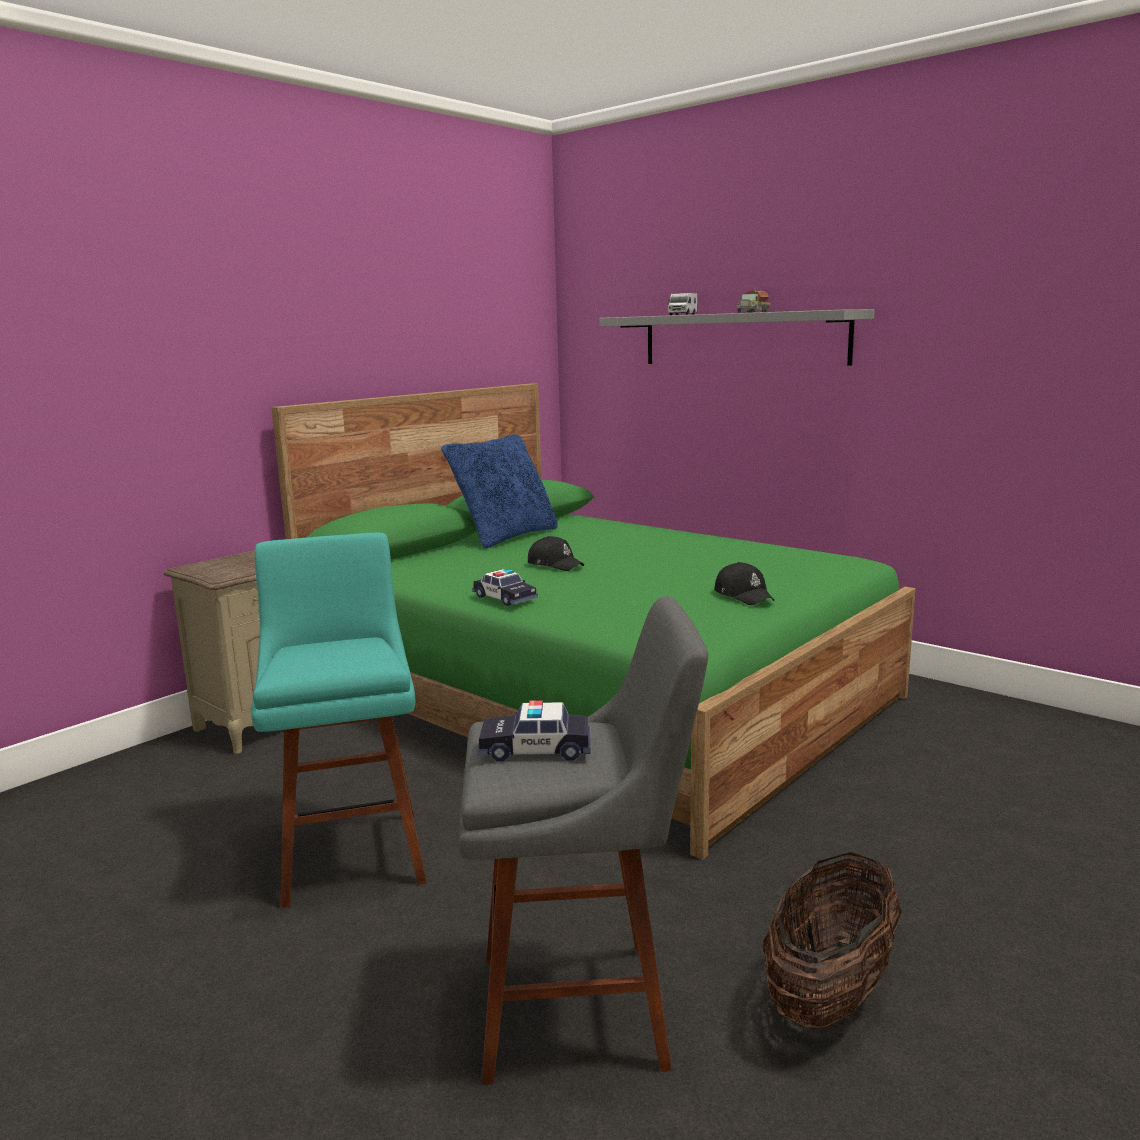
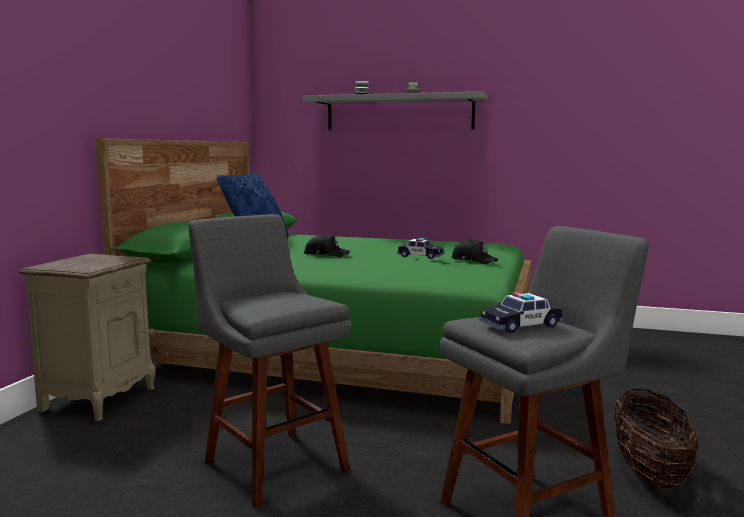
camera: 25 degrees left, 5 degrees down
(352, 851) = (272, 463): turquoise stool -> grey stool
(504, 598) = (323, 271): toy car -> toy car (420, 256)

